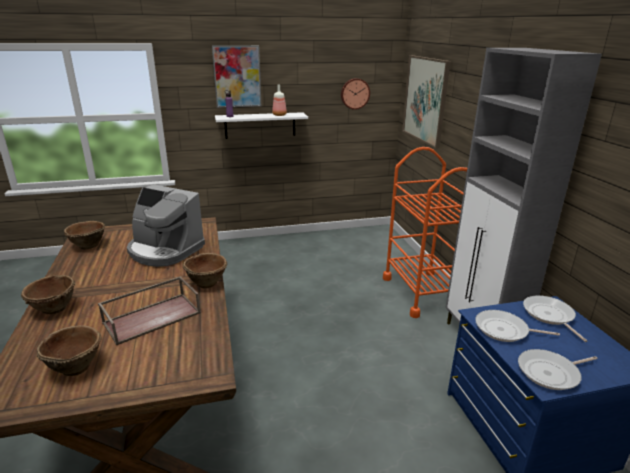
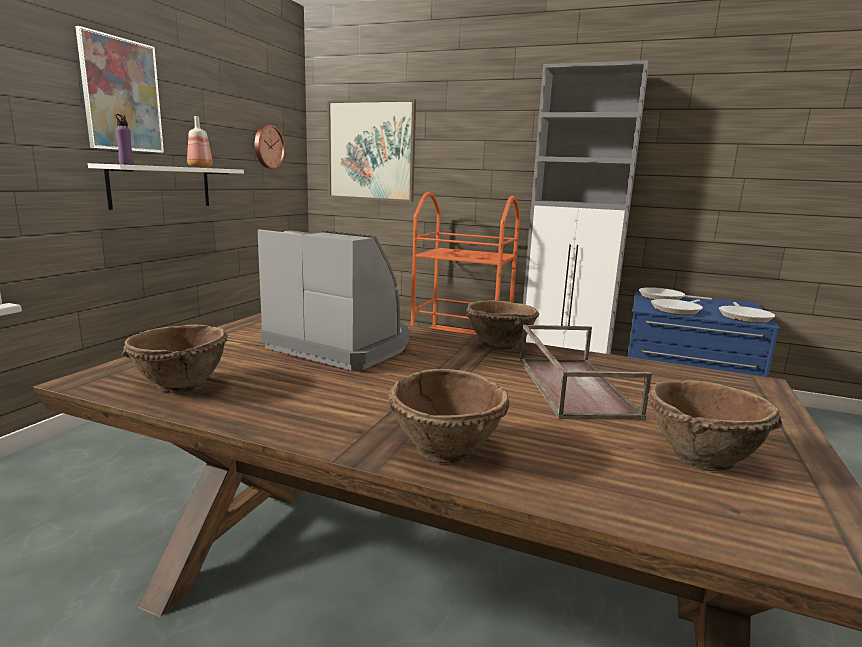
camera: 55 degrees left, 10 degrees down
(165, 250) = (341, 345): coffee machine -> coffee machine turned 120 degrees counterclockwise

